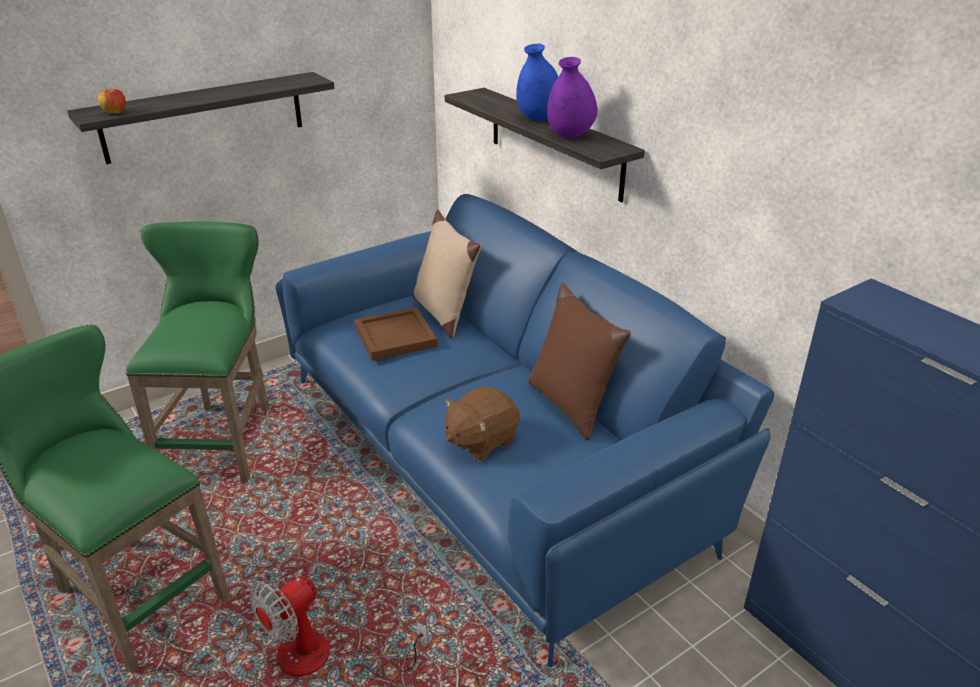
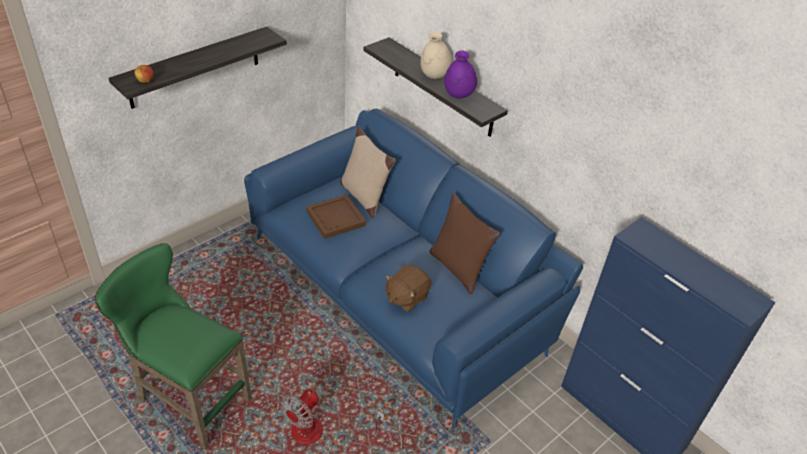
camera: 10 degrees left, 10 degrees up
(224, 437) = (214, 285): green stool -> none
(538, 119) = (434, 76): blue vase -> beige vase

